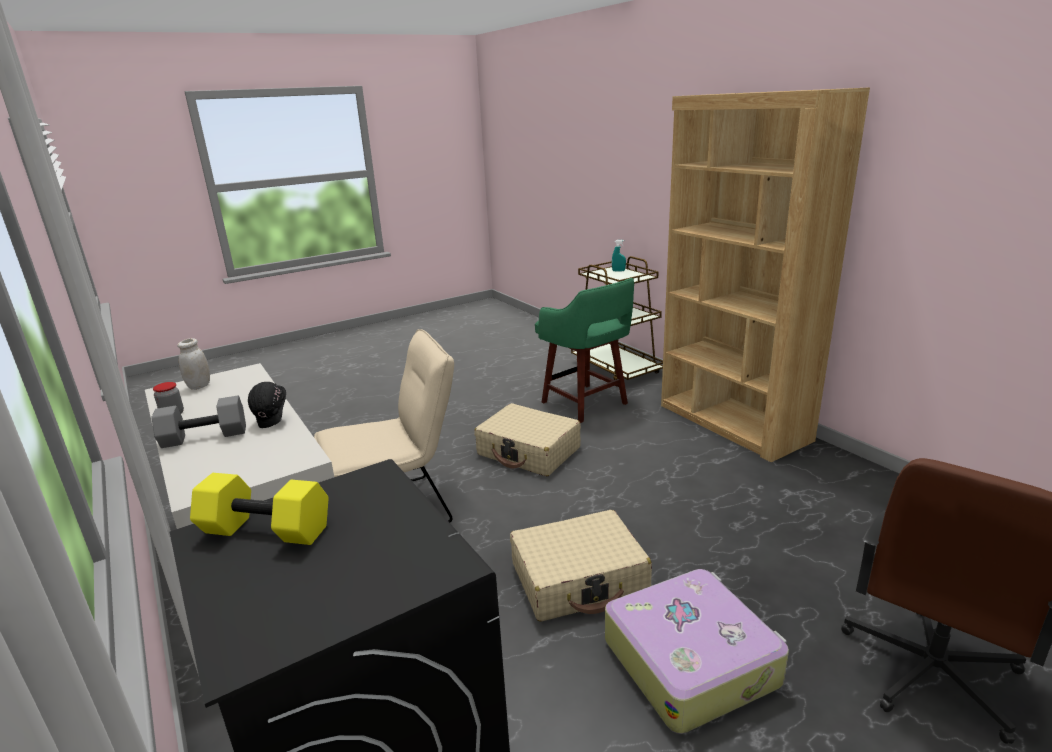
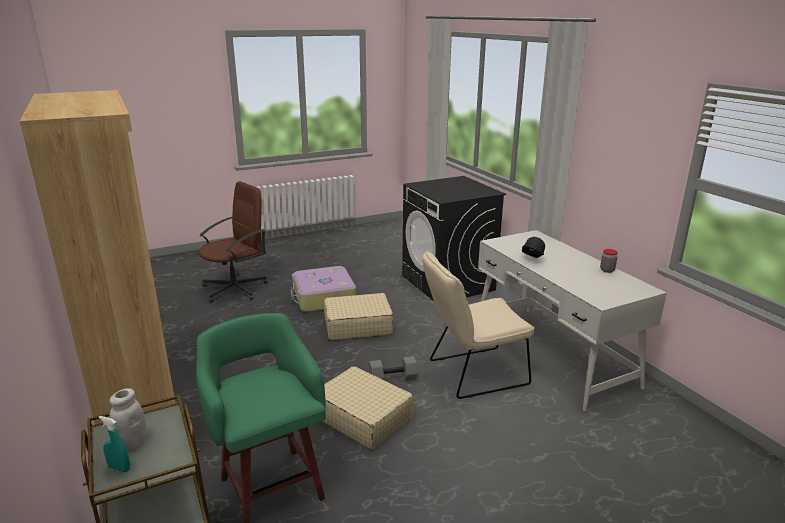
camera: 175 degrees left, 0 degrees up
(199, 386) = (622, 290): white jar -> white jar (132, 443)
(205, 436) = (564, 256): grey dumbbell -> grey dumbbell (392, 379)
(263, 531) = (474, 191): yellow dumbbell -> none

